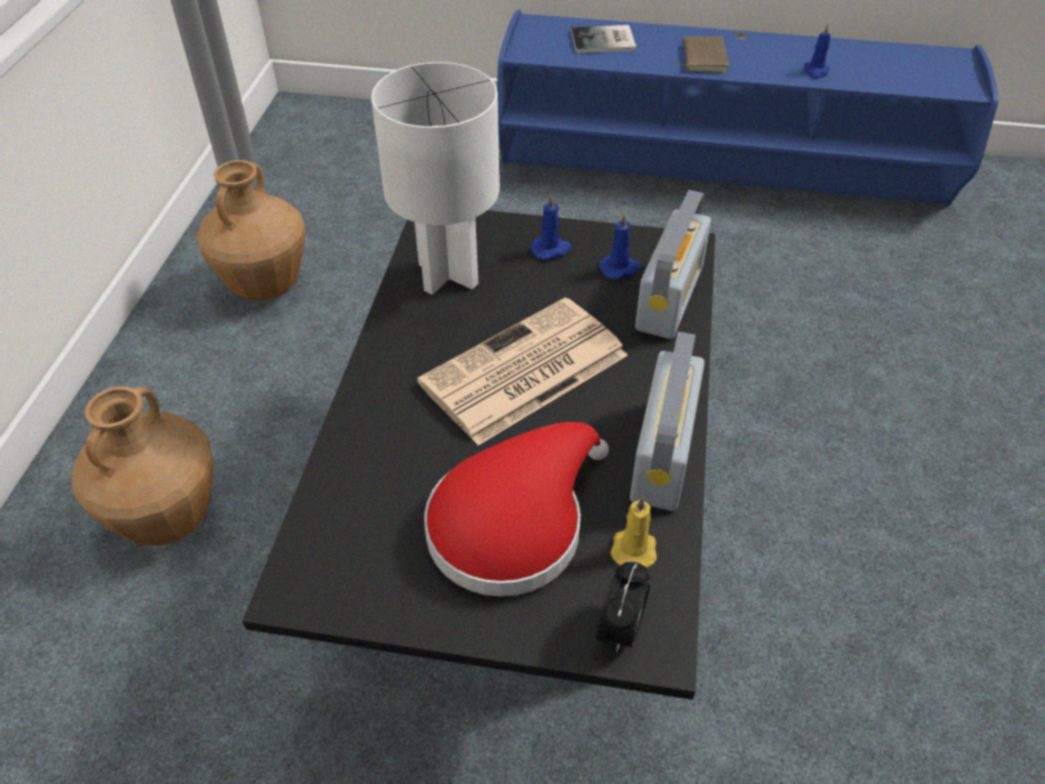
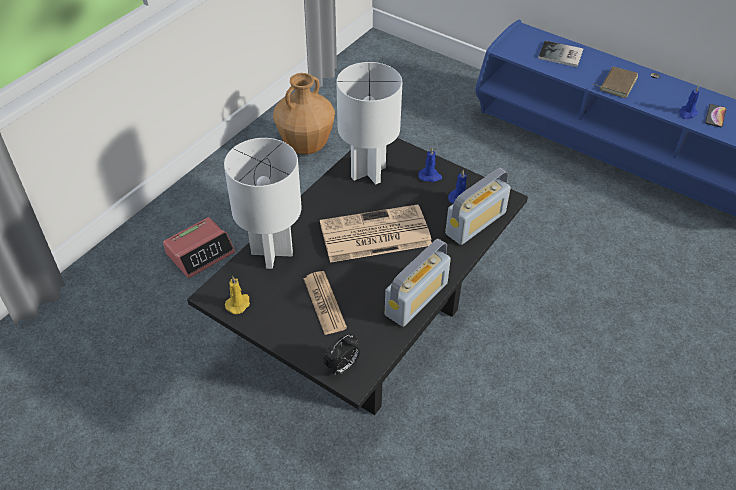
camera: 25 degrees right, 0 degrees up
(169, 518) = (200, 253): brown vase -> alarm clock
(361, 467) = (271, 252): none -> white table lamp
(513, 522) = (324, 303): red hat -> newspaper
(633, 547) = (372, 335): yellow candle -> yellow candle (238, 304)
(850, 65) = (715, 116): none -> phone

